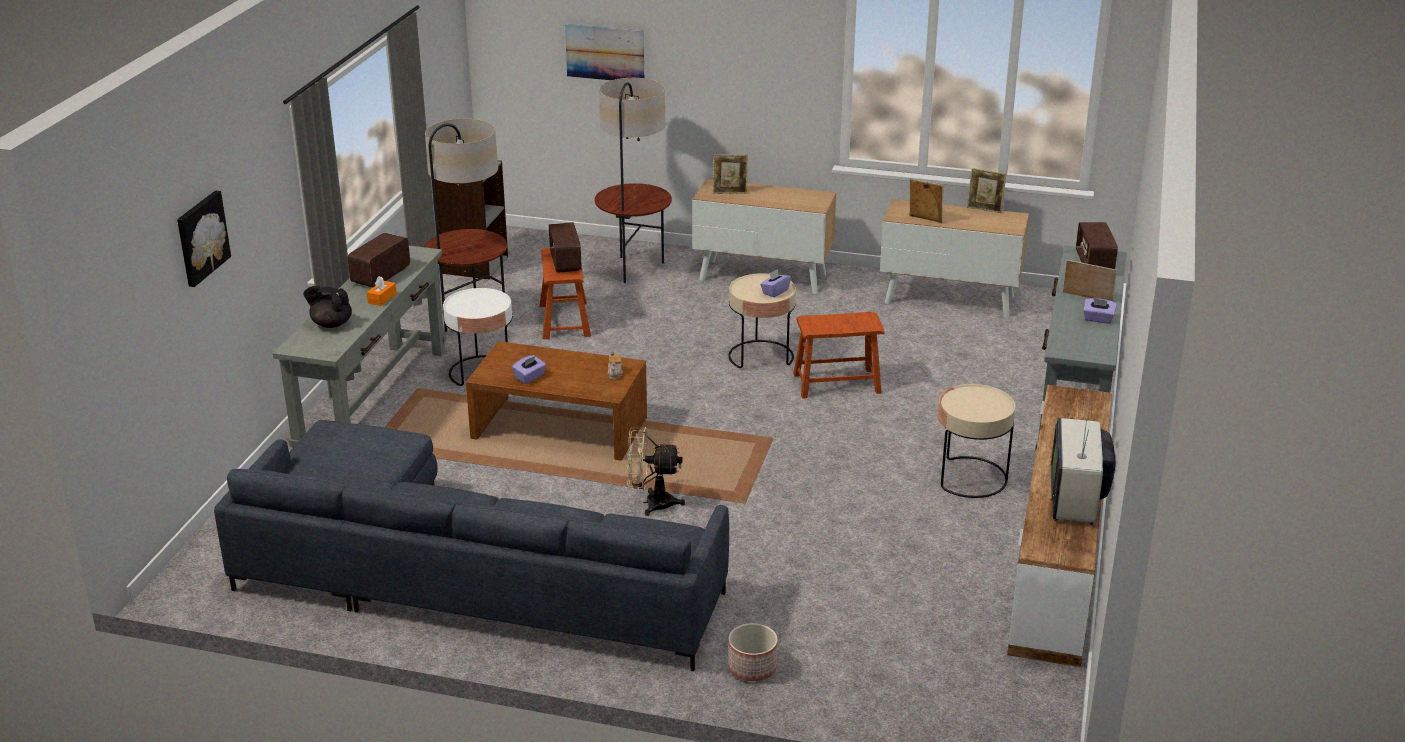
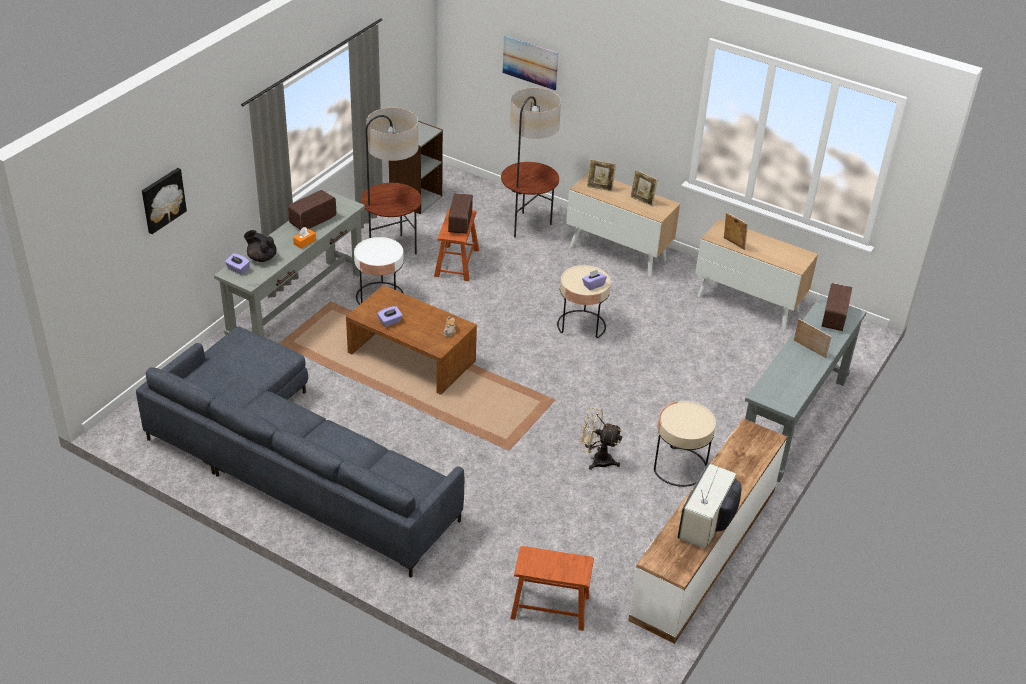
camera: 15 degrees right, 10 degrees up
(651, 503) = (445, 435): beige fan -> beige fan (596, 459)
(751, 668) = (449, 585): planter -> none
(837, 383) = (625, 362): brown stool -> brown stool (550, 606)
(984, 209) = (785, 243): picture frame -> picture frame (642, 201)
(1098, 319) = (805, 371): purple tissue box -> purple tissue box (238, 269)

